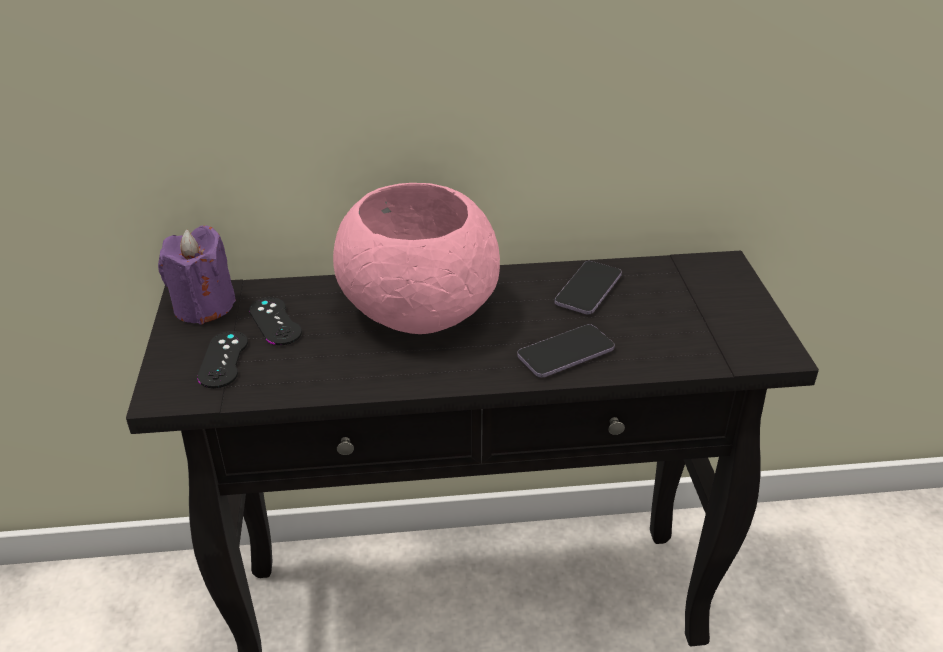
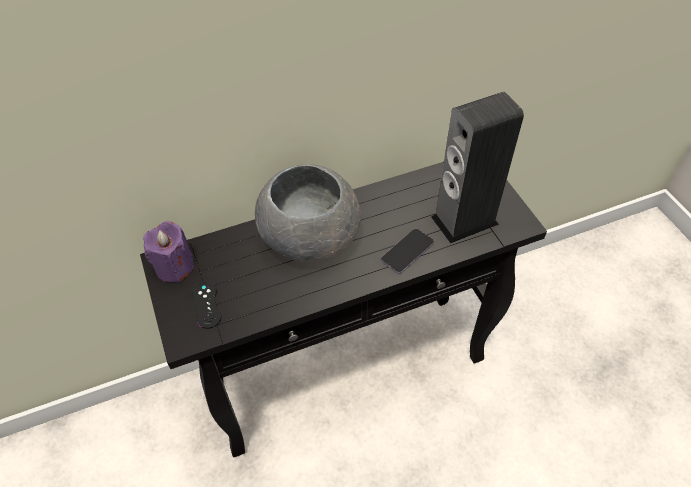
camera: 15 degrees left, 15 degrees up
(275, 321) = (225, 268): black game controller -> none
(420, 311) = (311, 239): pink bowl -> grey bowl
(588, 290) = (404, 200): phone -> none
(677, 330) = (464, 220): none -> speaker

